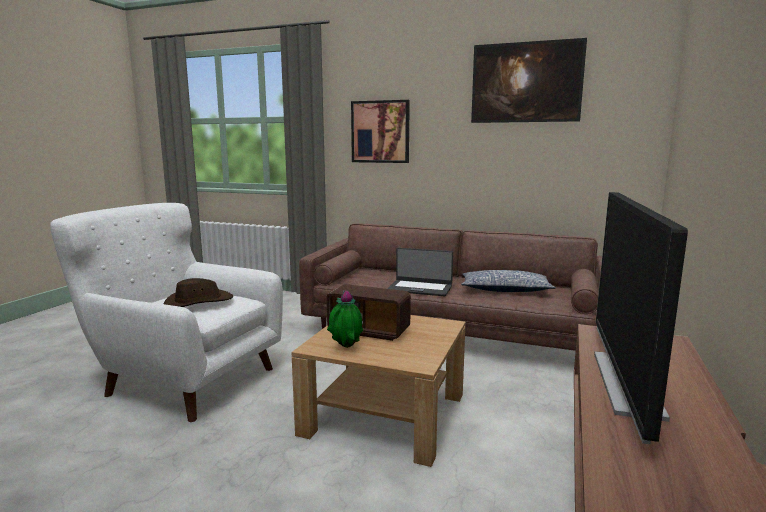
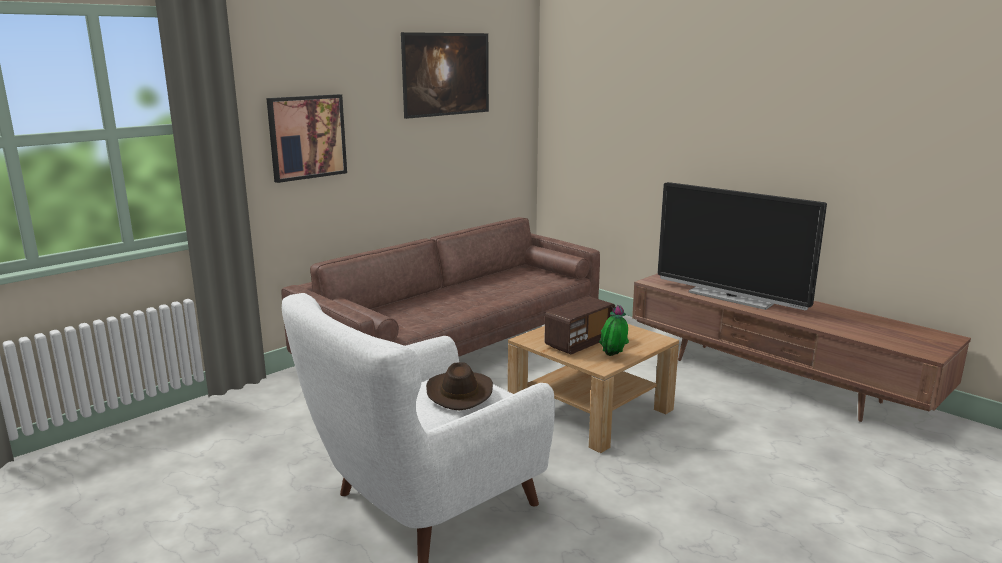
camera: 65 degrees left, 5 degrees up
(420, 288) = (460, 308): laptop -> none
(505, 290) = (502, 284): pillow -> none

